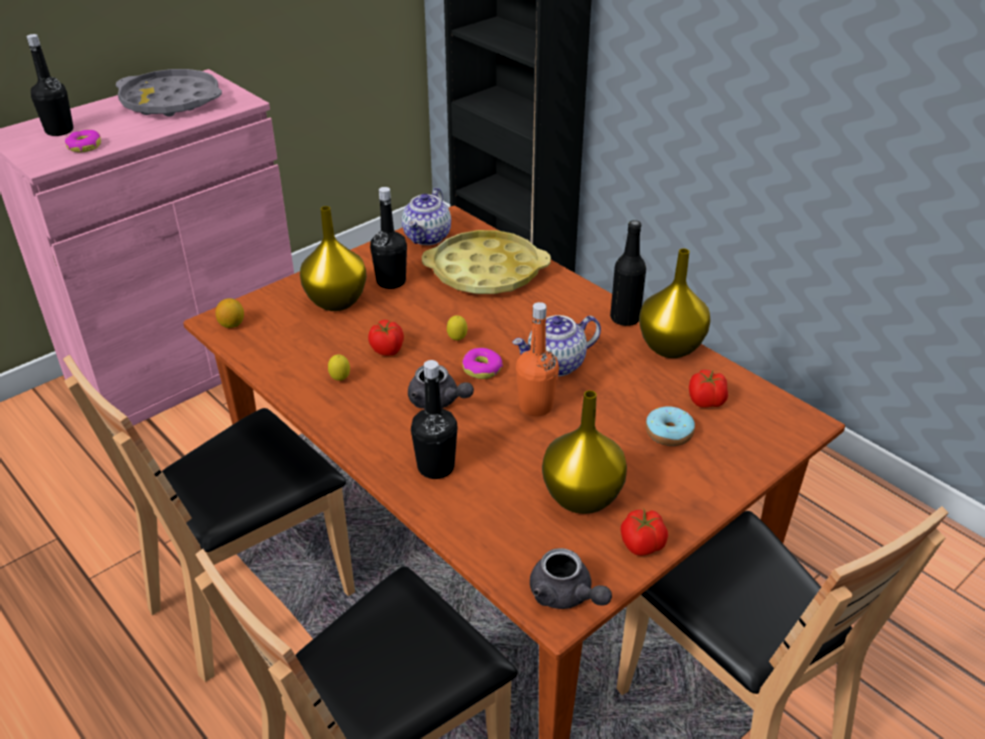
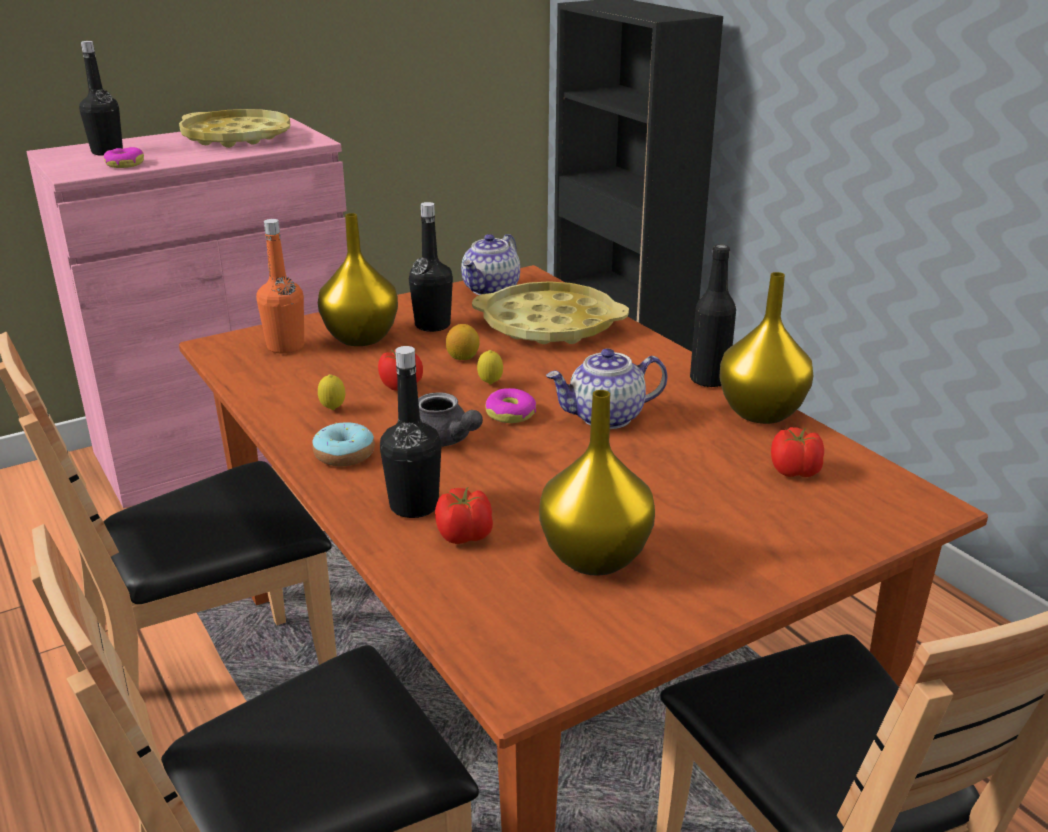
camera: 10 degrees right, 10 degrees down
(171, 101) = (237, 137): grey tray -> yellow tray
(232, 324) = (231, 349): lemon -> lemon (463, 358)
(536, 406) = (566, 456): orange bottle -> orange bottle (285, 346)
(566, 596) = (536, 667): grey teapot -> none
(642, 545) = (663, 620): tomato -> tomato (465, 536)
(668, 433) = (734, 500): donut -> donut (344, 455)

